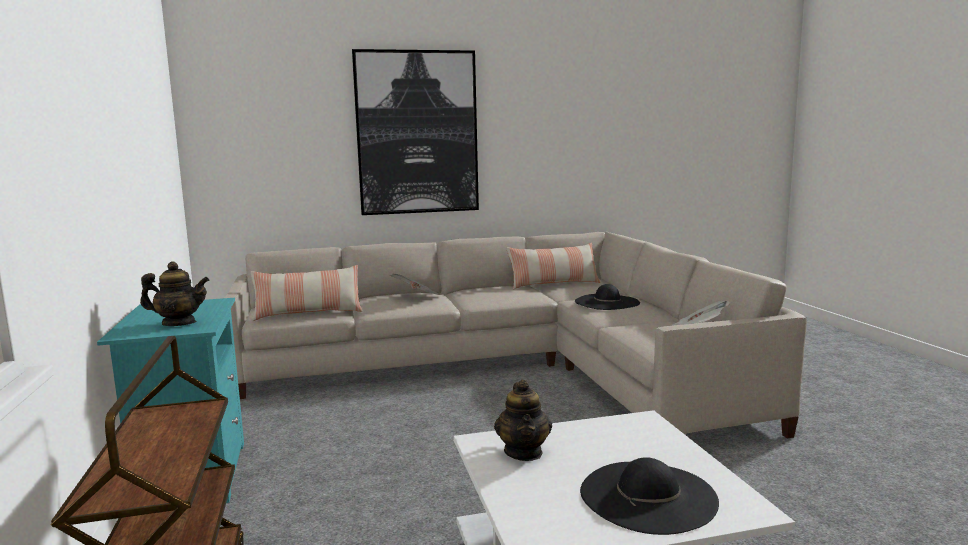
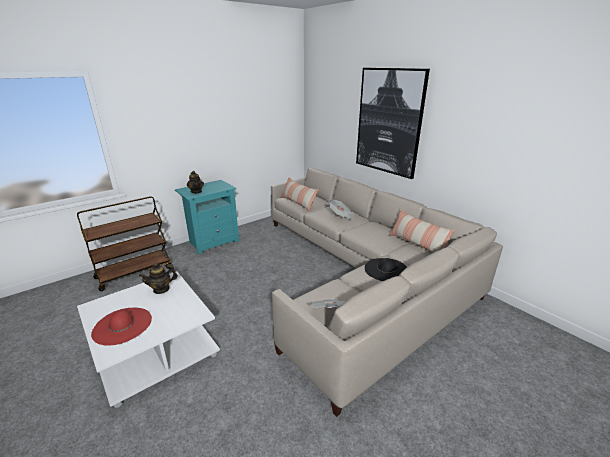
camera: 65 degrees right, 15 degrees up
(648, 496) = (122, 325): black hat -> red hat

